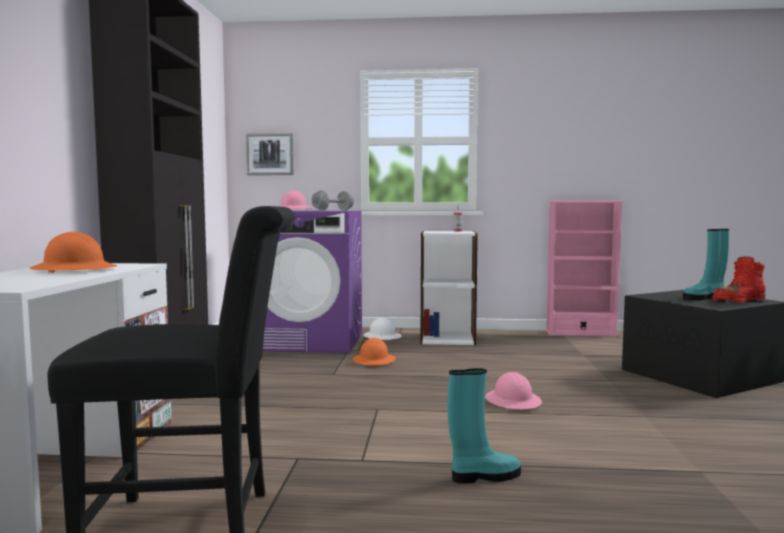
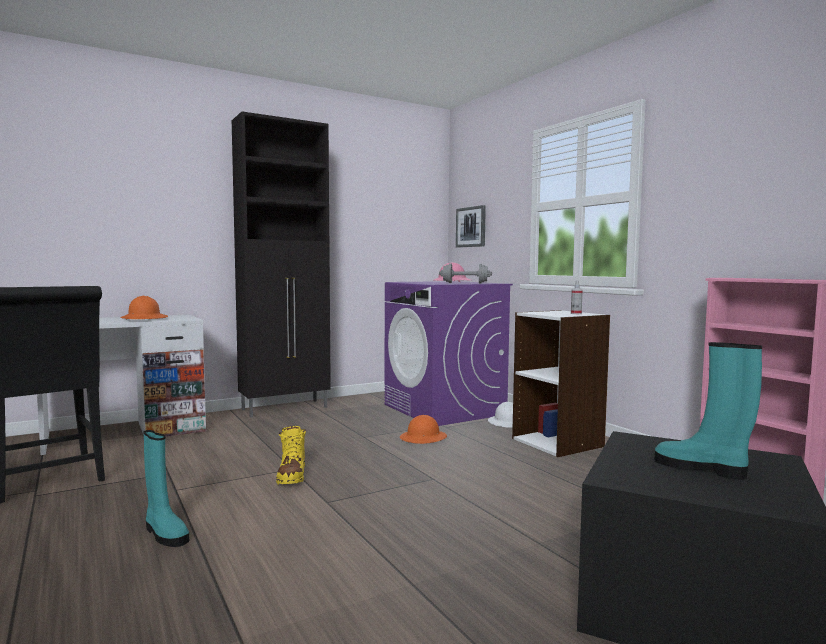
camera: 55 degrees right, 0 degrees up
(397, 412) = (292, 476): none -> yellow boot
(513, 401) = (377, 509): pink hard hat -> none
(738, 301) = (724, 490): red boot -> none

